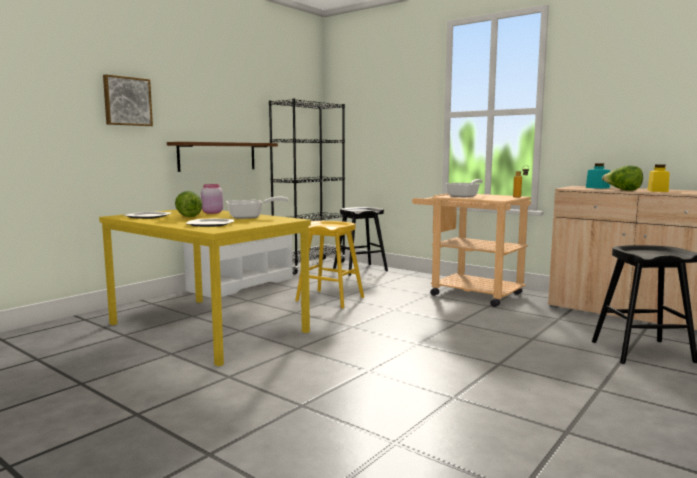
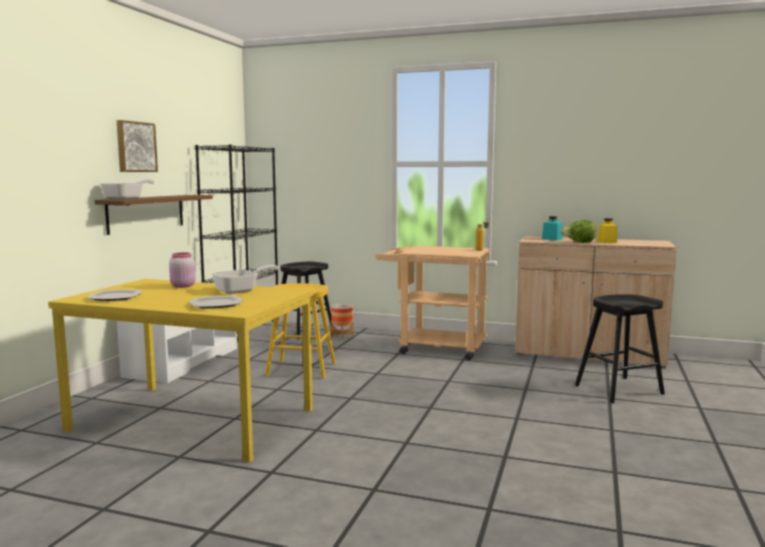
camera: 20 degrees left, 0 degrees up
(127, 101) = (51, 153): picture -> picture (135, 147)
(188, 216) = (165, 294): lettuce -> none
(390, 276) = (342, 335): none -> planter
(465, 196) = (430, 250): frying pan -> frying pan (127, 198)

